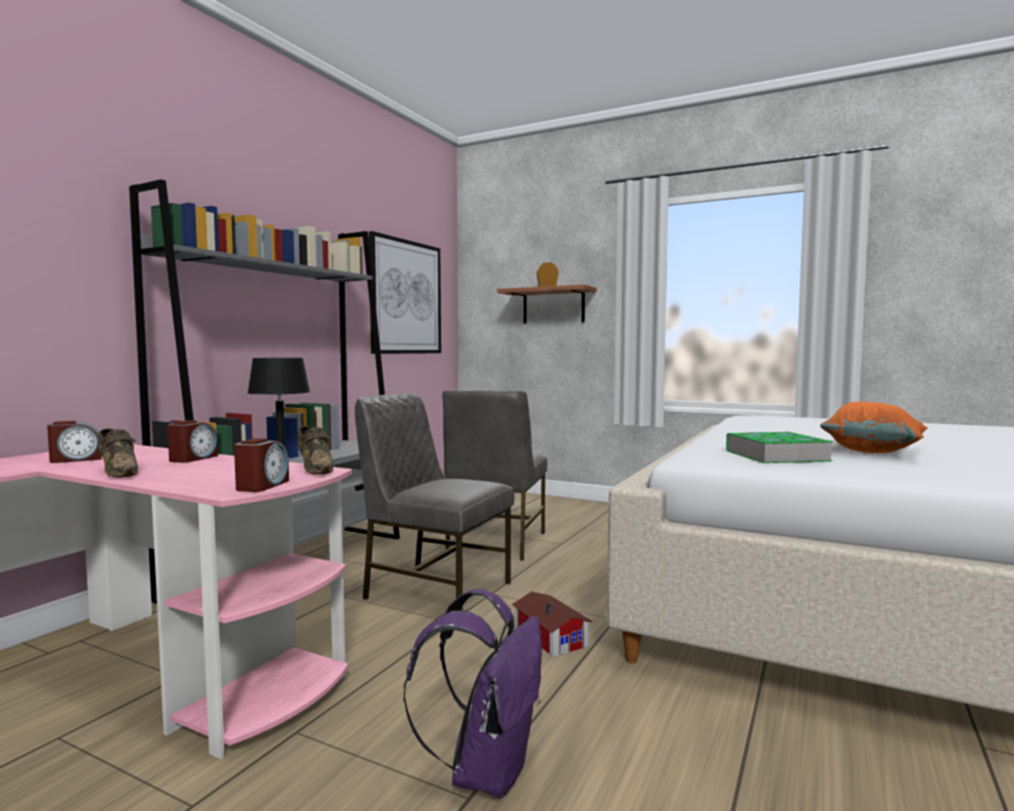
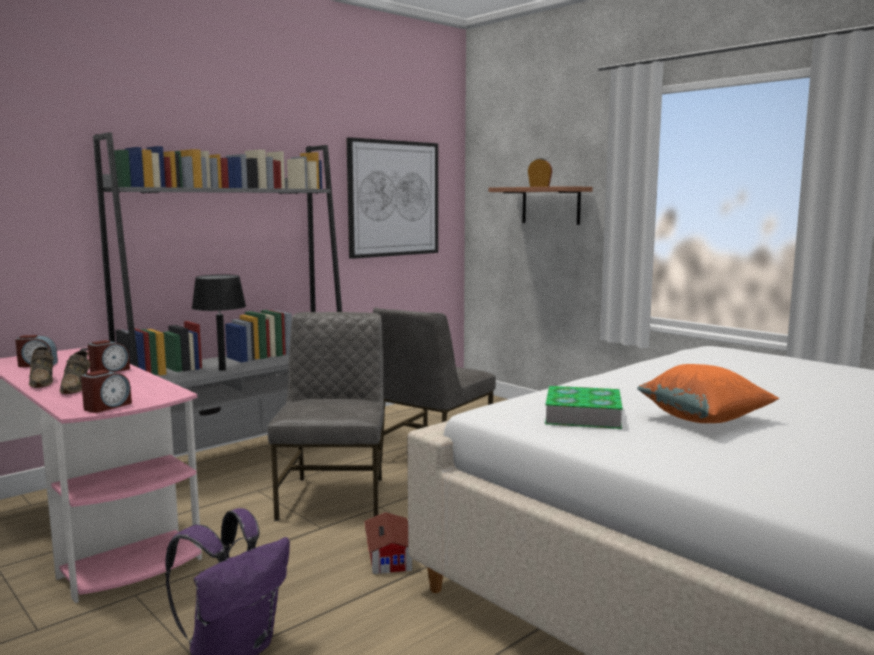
camera: 20 degrees right, 5 degrees up
(315, 469) = (170, 391): brown shoe -> brown shoe (77, 387)
(435, 591) = (335, 497): grey chair -> grey chair turned 45 degrees clockwise

